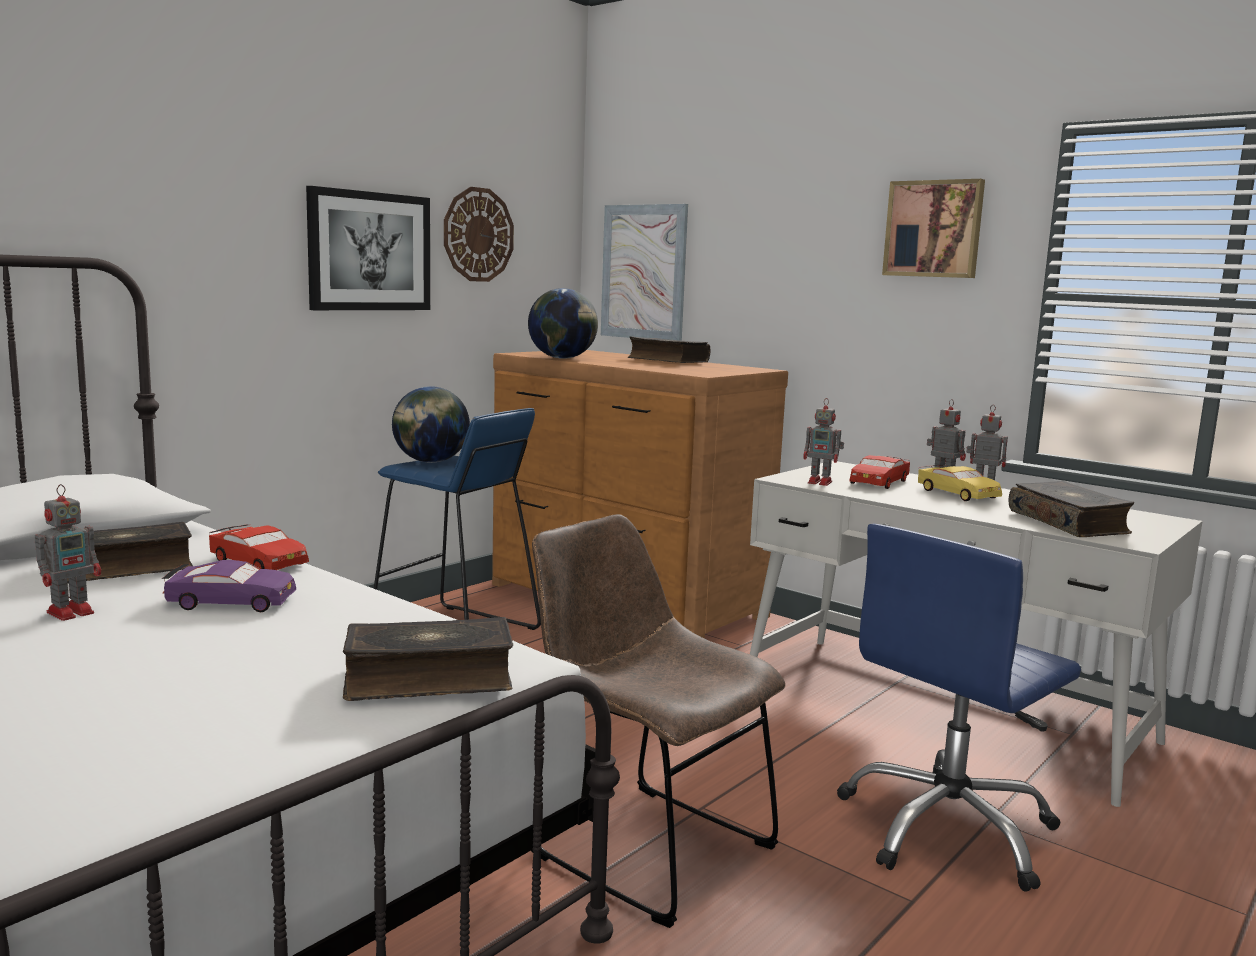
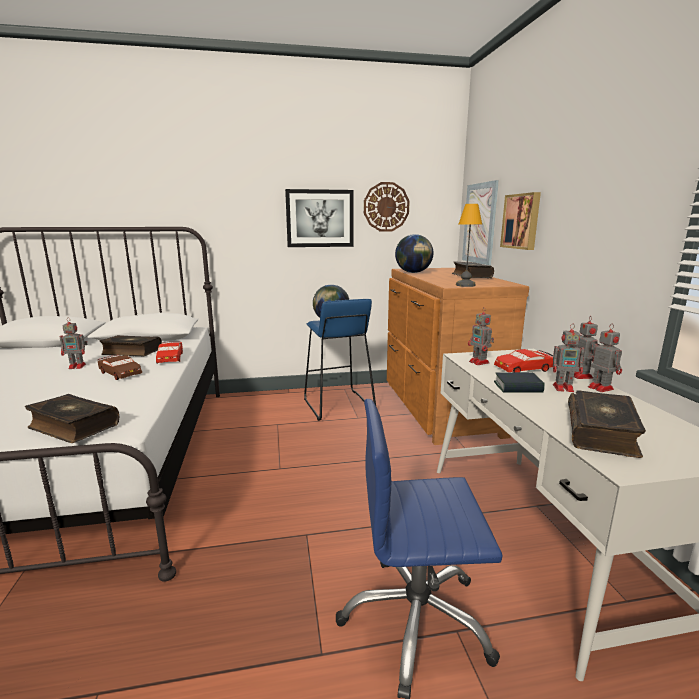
camera: 40 degrees right, 5 degrees up
(231, 602) = (120, 373): purple toy car -> brown toy car
(643, 846) = (251, 541): brown chair -> none
(716, 372) = (464, 285): none -> table lamp
(920, 500) = (518, 387): none -> book
(934, 229) = (617, 182): picture -> picture (521, 221)
(957, 494) = (564, 388): yellow toy car -> toy robot

